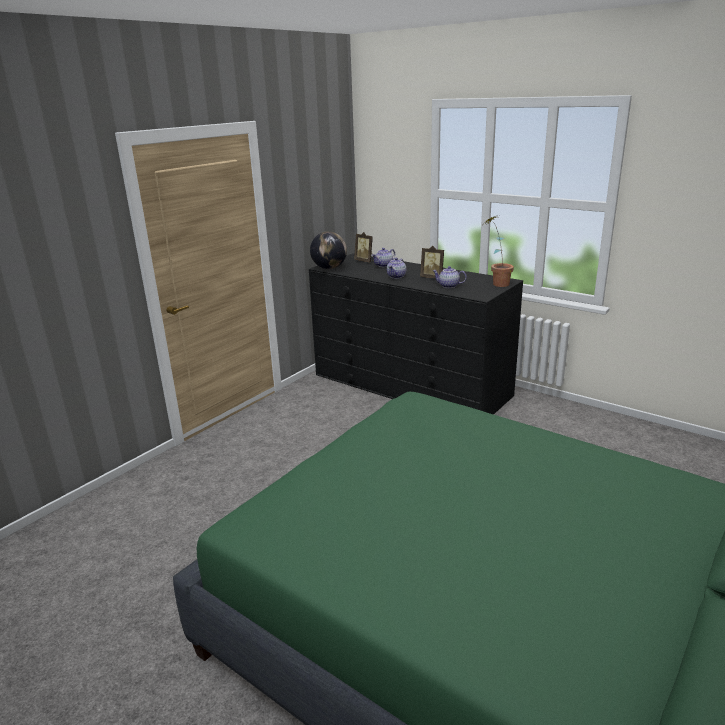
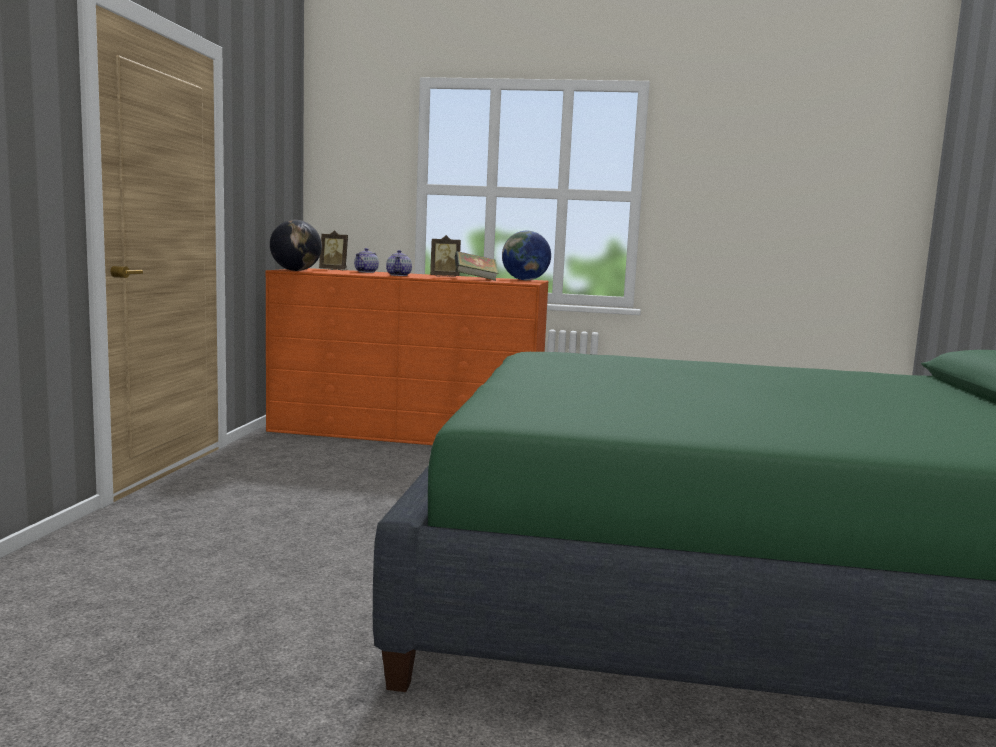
camera: 30 degrees left, 15 degrees down
(410, 385) = (408, 431): black dresser -> orange dresser
(448, 286) = (475, 279): teapot -> book
(497, 283) = (525, 280): potted plant -> globe

